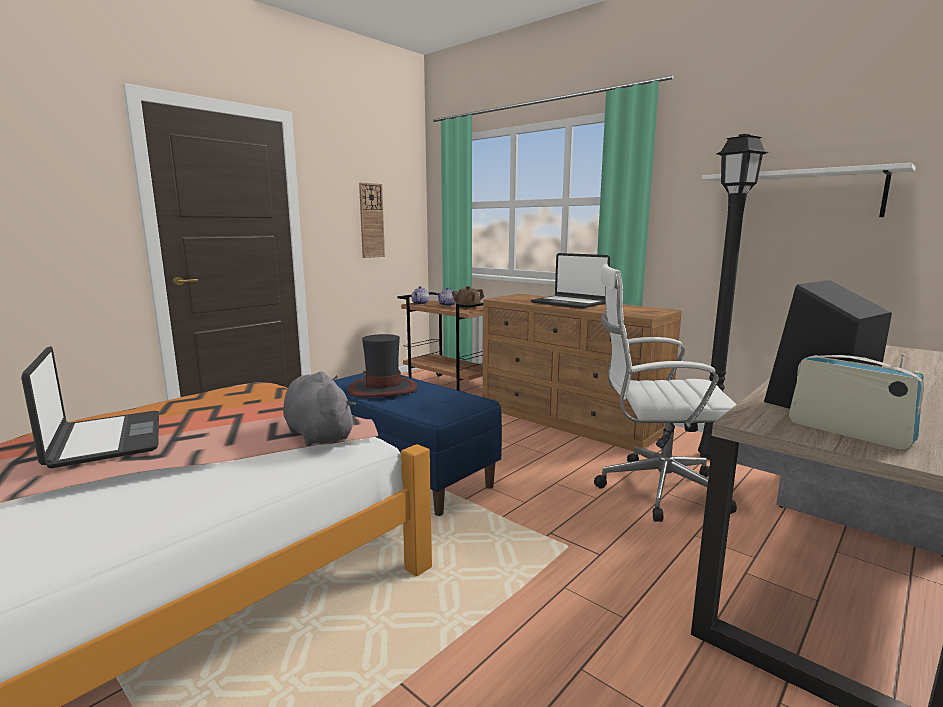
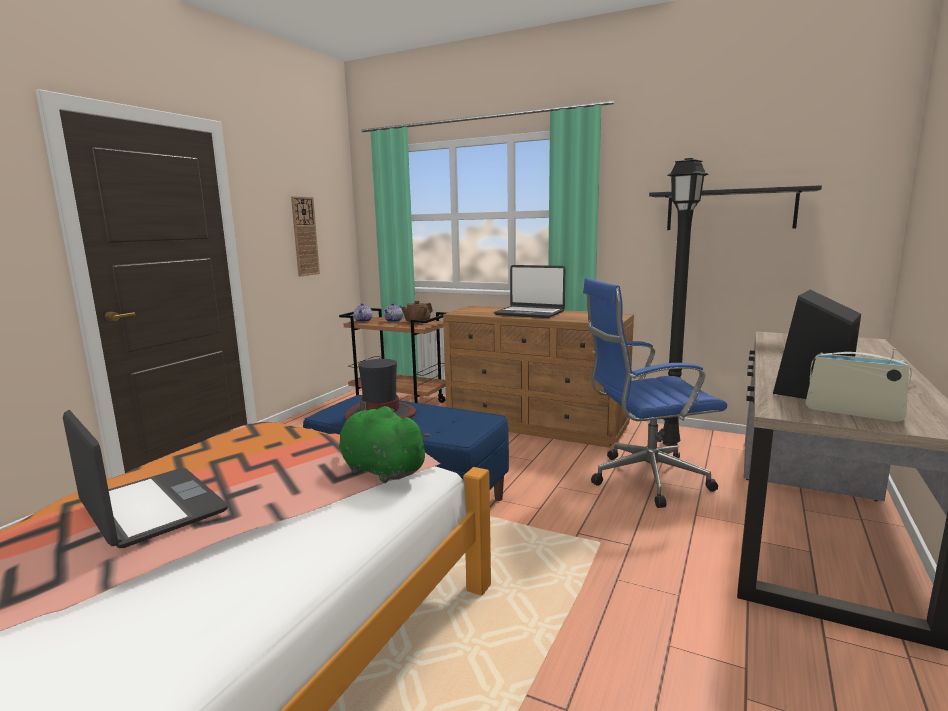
camera: 15 degrees left, 0 degrees up
(318, 434) = (380, 470): grey plush toy -> green plush toy
(655, 489) = (643, 479): white office chair -> blue office chair
(802, 195) = (730, 210): white shelf -> black shelf

